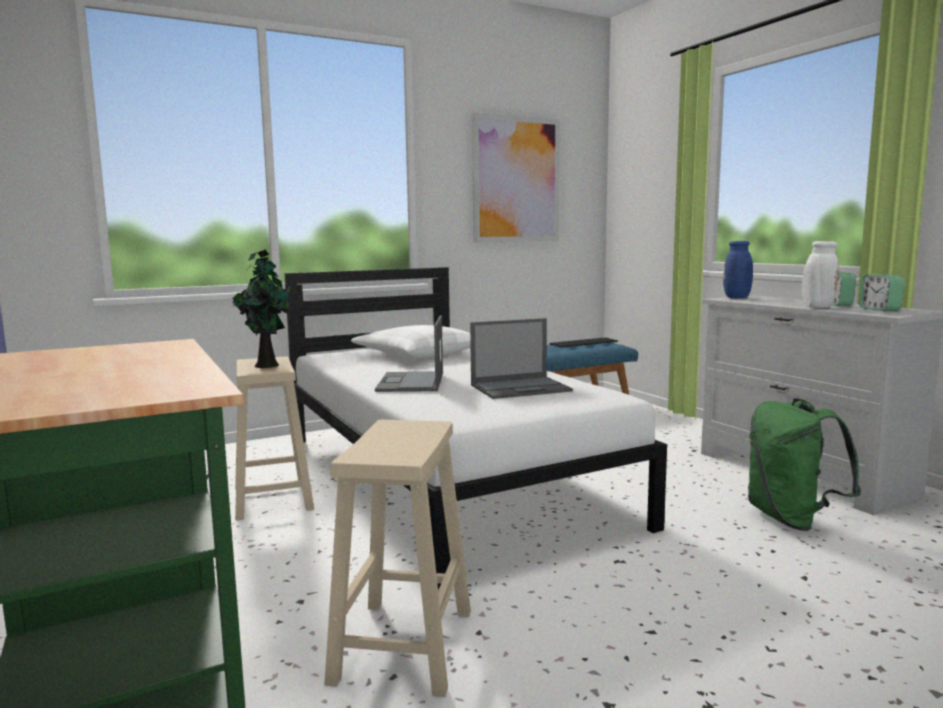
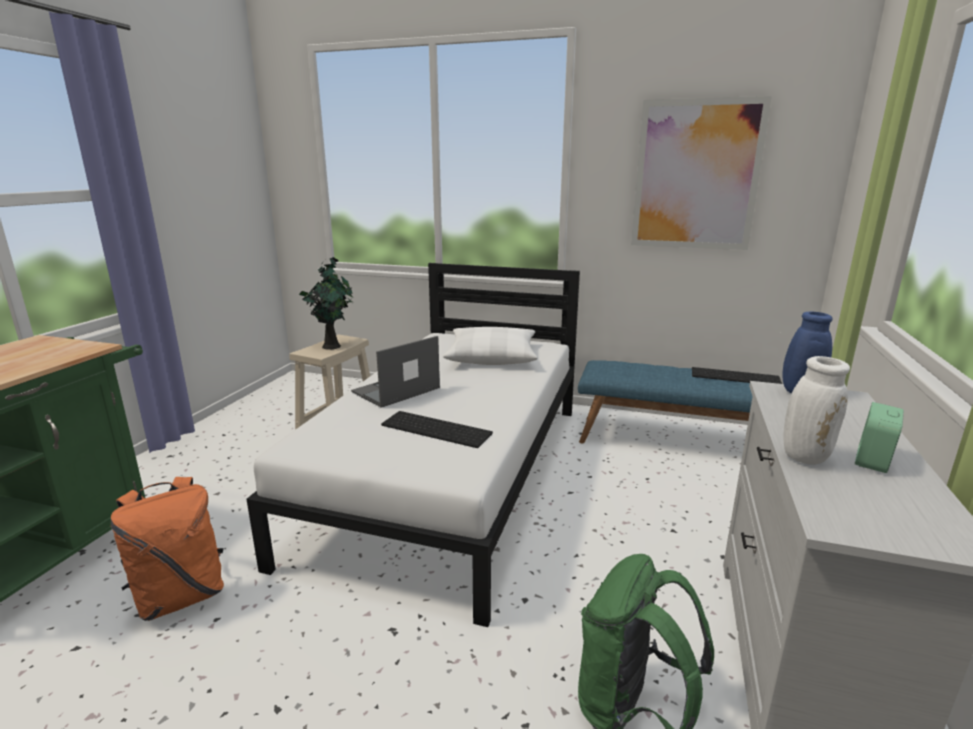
camera: 45 degrees right, 10 degrees up
(404, 643) = (181, 596): beige stool -> orange backpack
(521, 388) = (438, 429): laptop -> keyboard
(879, 309) = (888, 504): alarm clock -> none

